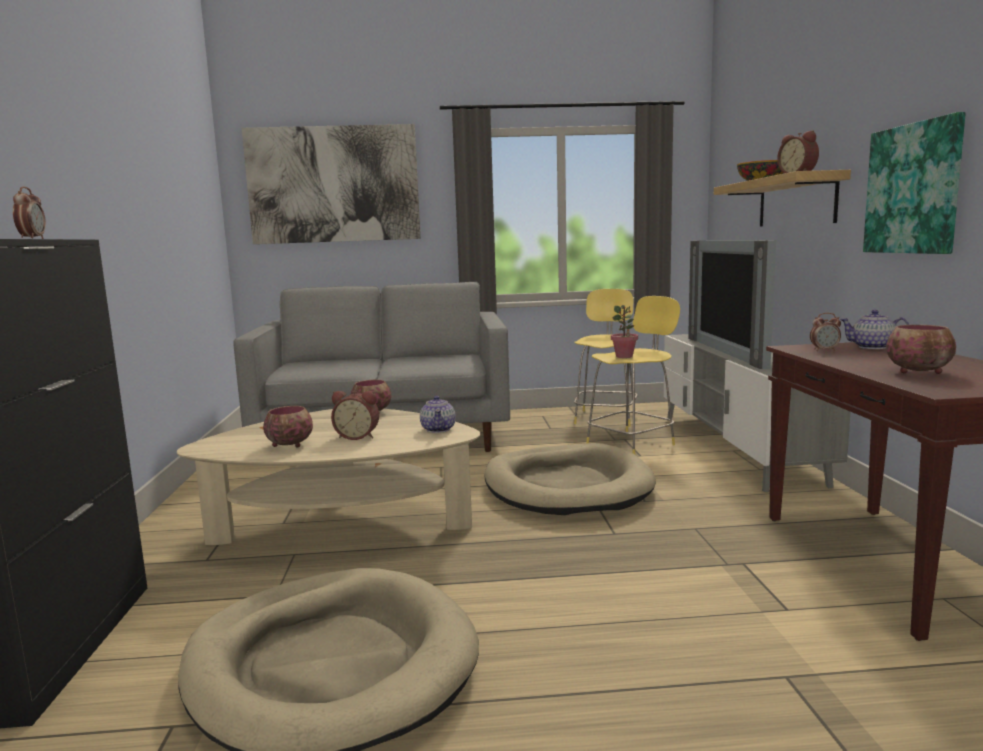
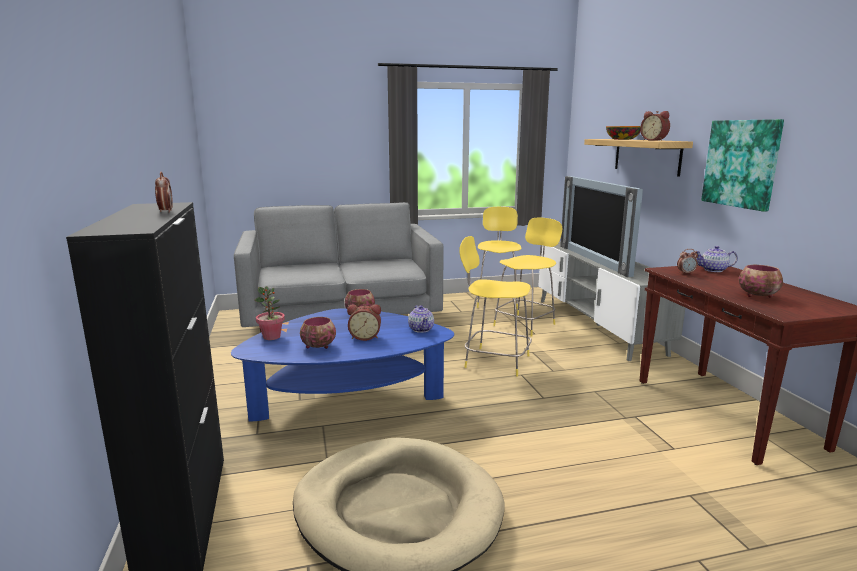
camera: 10 degrees left, 5 degrees up
(333, 184) = (291, 122): picture -> none
(343, 527) = (348, 401): beige coffee table -> blue coffee table
(566, 486) = (494, 361): beige dog bed -> yellow stool
(624, 356) = (523, 263): potted plant -> potted plant (272, 337)

